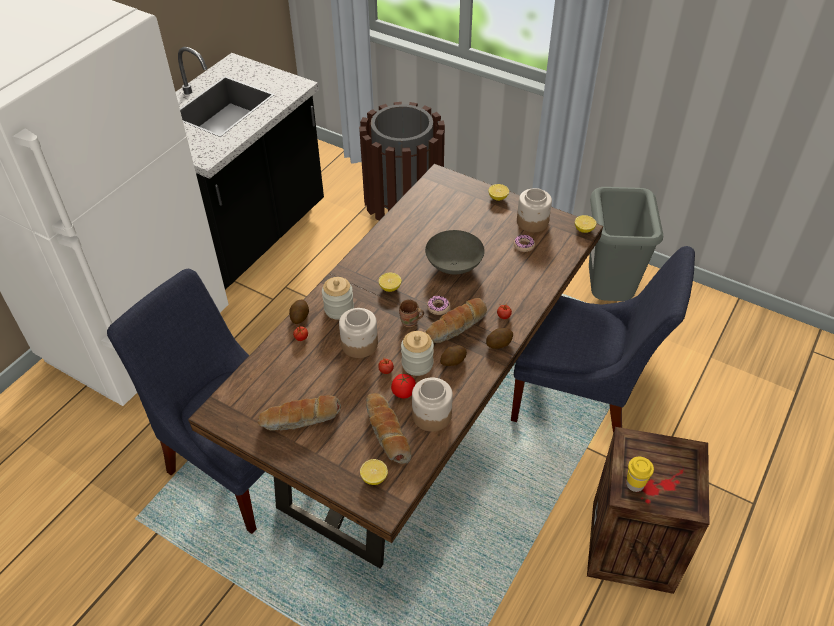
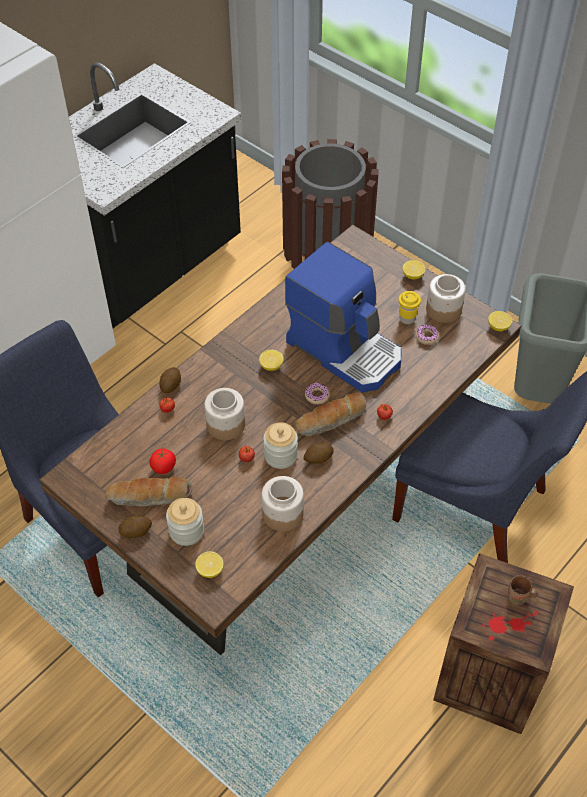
camera: 10 degrees right, 5 degrees up
(339, 309) = (213, 382): jar -> jar (186, 531)
(386, 433) = (232, 525): bread -> none
(403, 392) = (259, 484): tomato -> tomato (163, 467)
(410, 322) = (284, 408): brown mug -> brown mug (518, 598)
(454, 265) = (345, 349): grey bowl -> coffee machine
(499, 343) = (371, 445): potato -> potato (136, 531)
(635, 484) = (482, 618): yellow cup -> yellow cup (407, 318)

